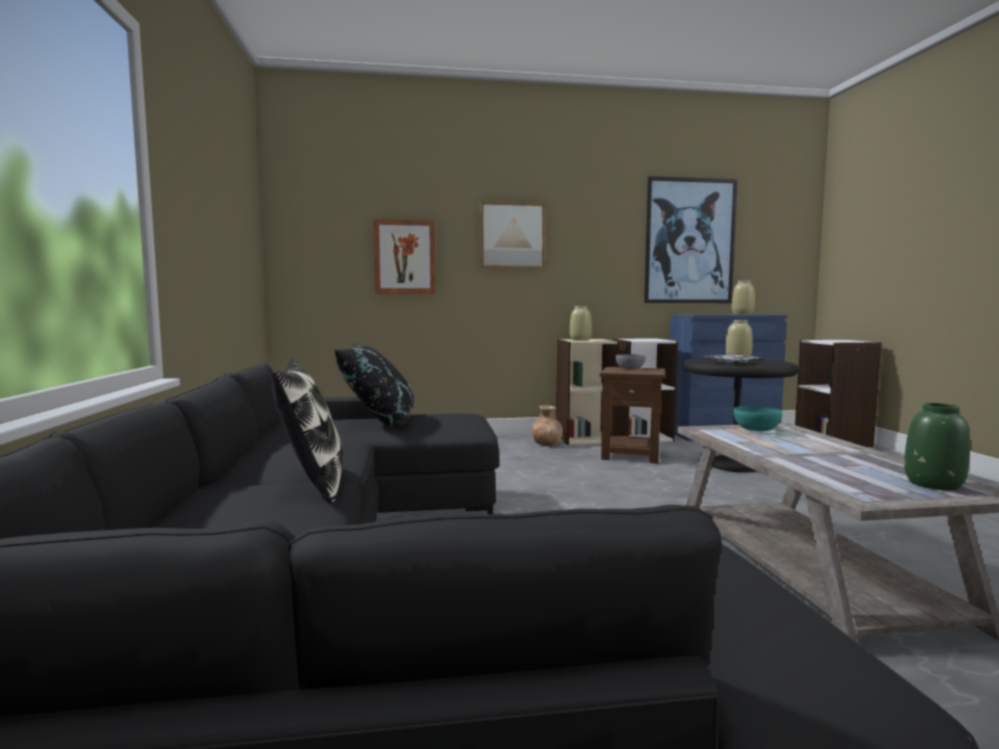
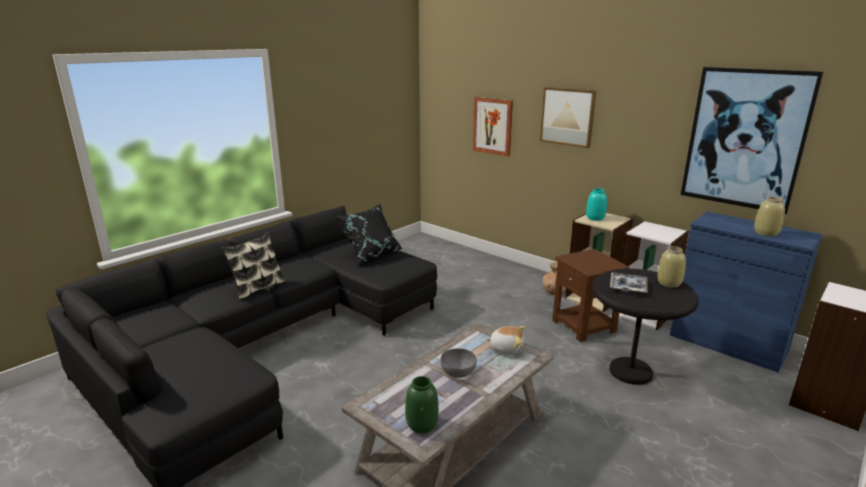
camera: 50 degrees right, 15 degrees up
(580, 340) = (595, 218): beige vase -> turquoise vase
(629, 368) = (598, 258): grey bowl -> grey bowl (458, 371)
(756, 429) = (506, 348): turquoise bowl -> plush toy

